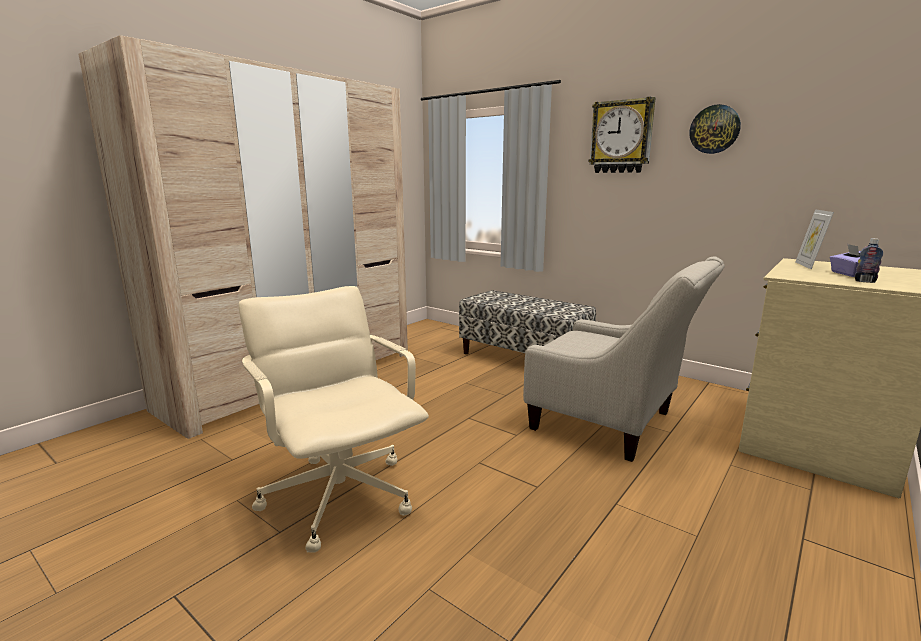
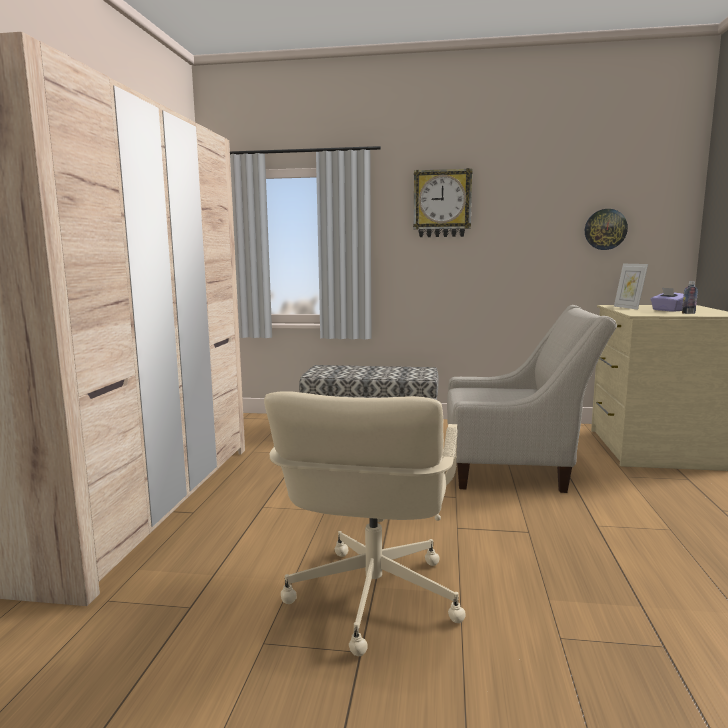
camera: 30 degrees left, 5 degrees down
(339, 495) = (371, 597): beige office chair -> beige office chair turned 105 degrees counterclockwise
(714, 129) = (525, 199): wall clock -> wall clock (605, 229)

